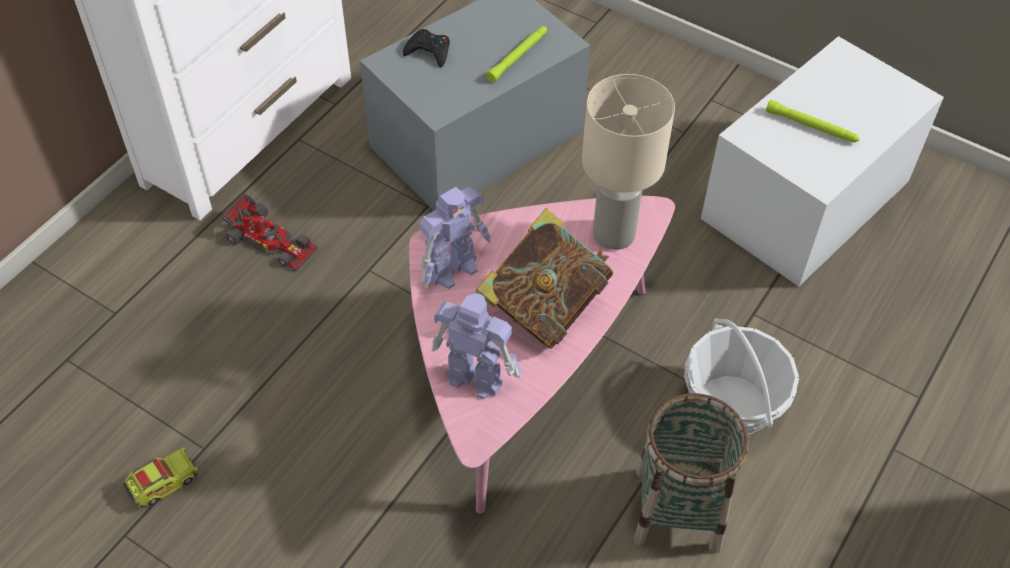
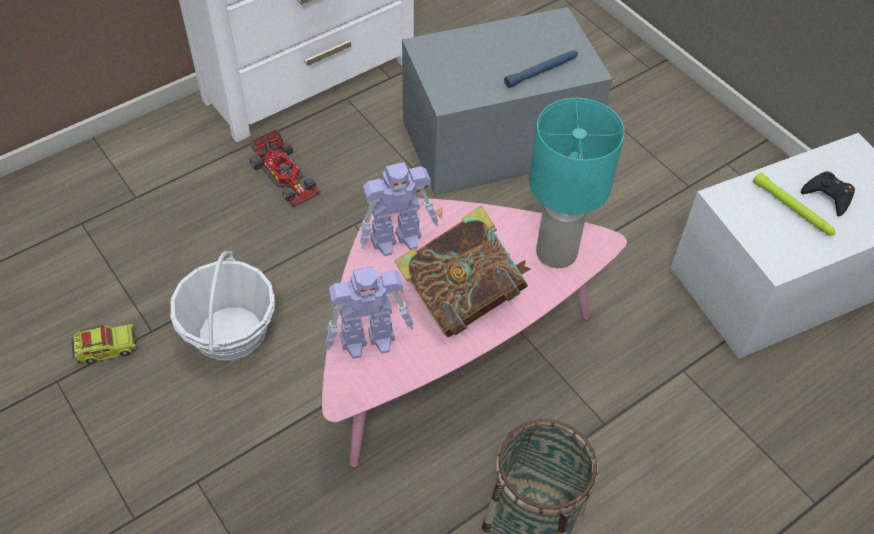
camera: 20 degrees right, 0 degrees up
(429, 51) = (464, 47): black game controller -> black game controller (828, 196)
(473, 376) = (369, 340): toy robot -> toy robot turned 120 degrees clockwise
(518, 56) = (542, 71): green flashlight -> blue flashlight
(612, 233) = (555, 251): beige table lamp -> turquoise table lamp
(732, 405) = (625, 448): basket -> basket (231, 334)

